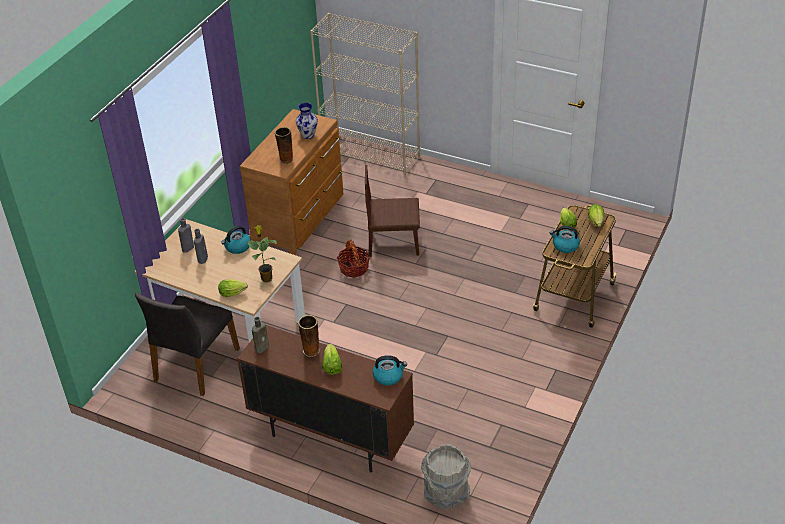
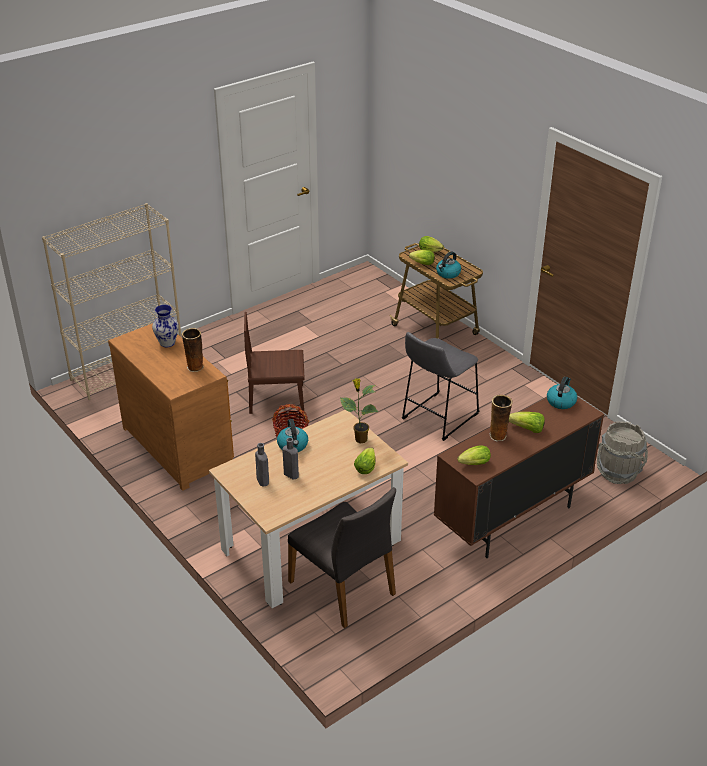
camera: 65 degrees left, 5 degrees down
(263, 348) = (473, 464): brown bottle -> lettuce
(394, 242) = (276, 398): brown chair -> brown chair turned 60 degrees clockwise
(438, 345) = (437, 418): none -> grey stool

